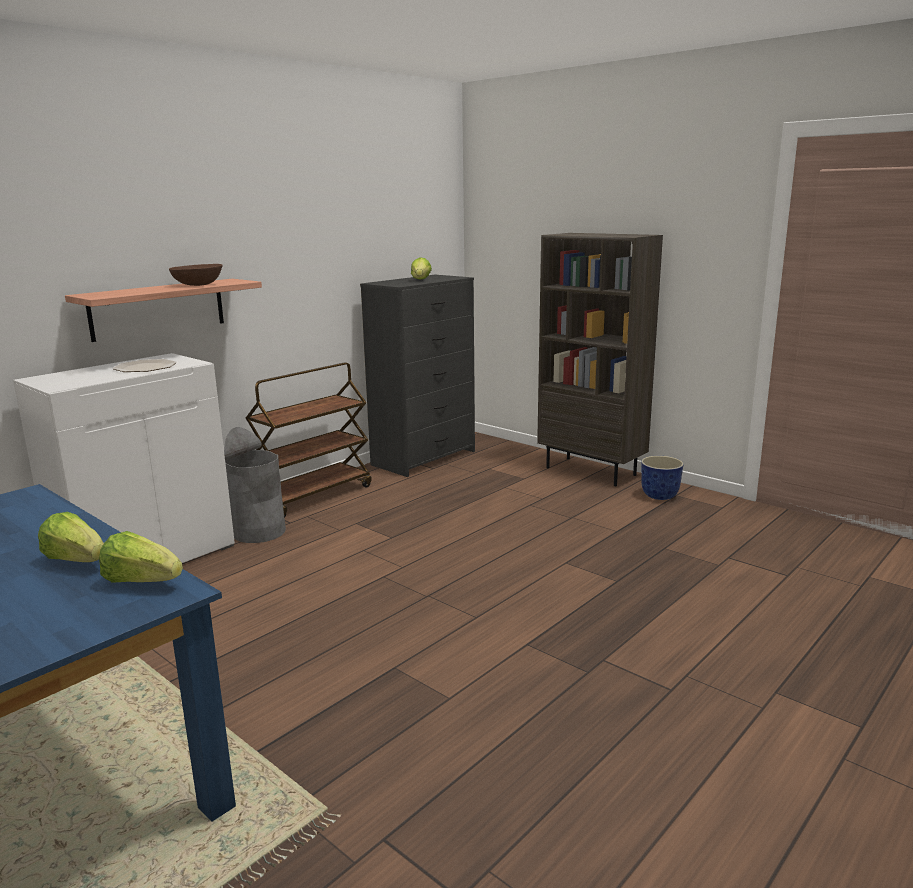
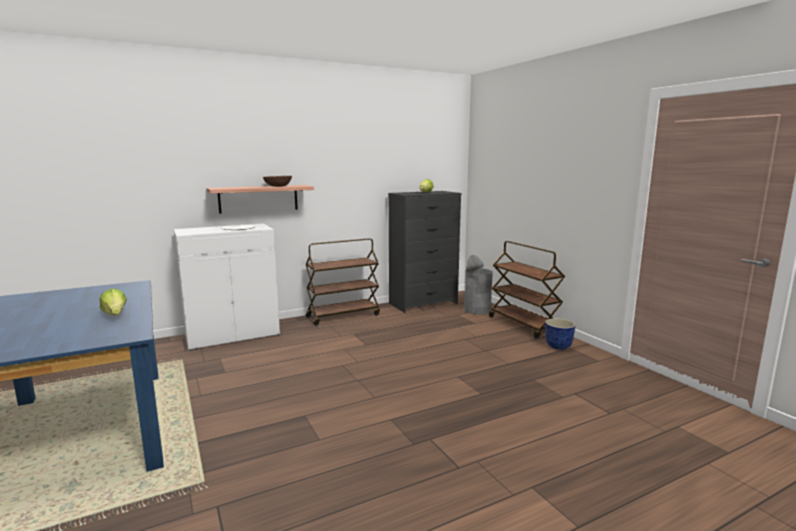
camera: 20 degrees right, 5 degrees down
(142, 581) = (127, 328): lettuce -> none
(259, 532) = (298, 330): grey trash can -> grey trash can (477, 310)
(592, 471) = (524, 325): brown bookcase -> brown cart

